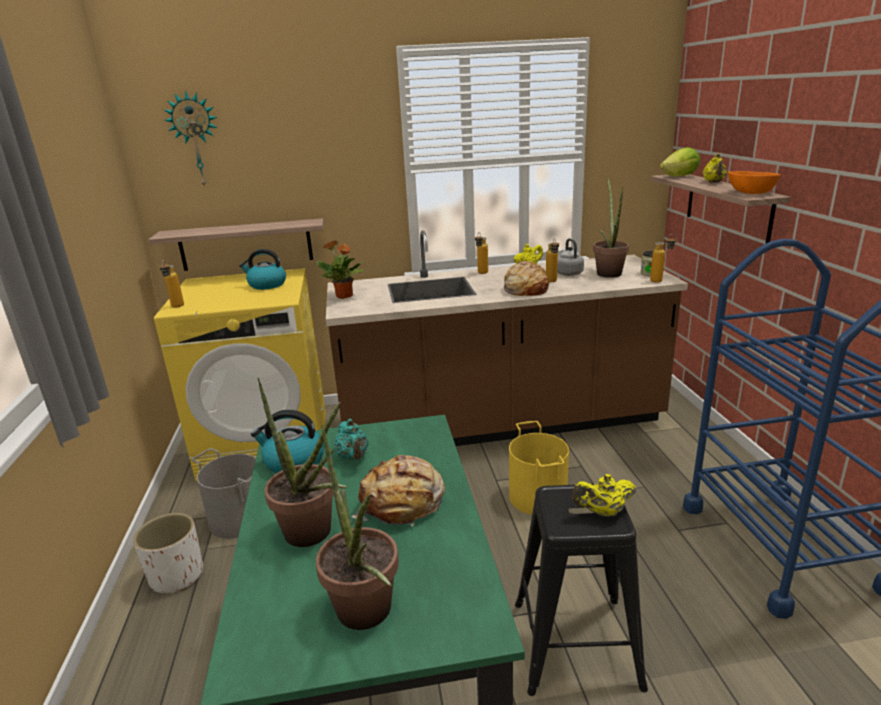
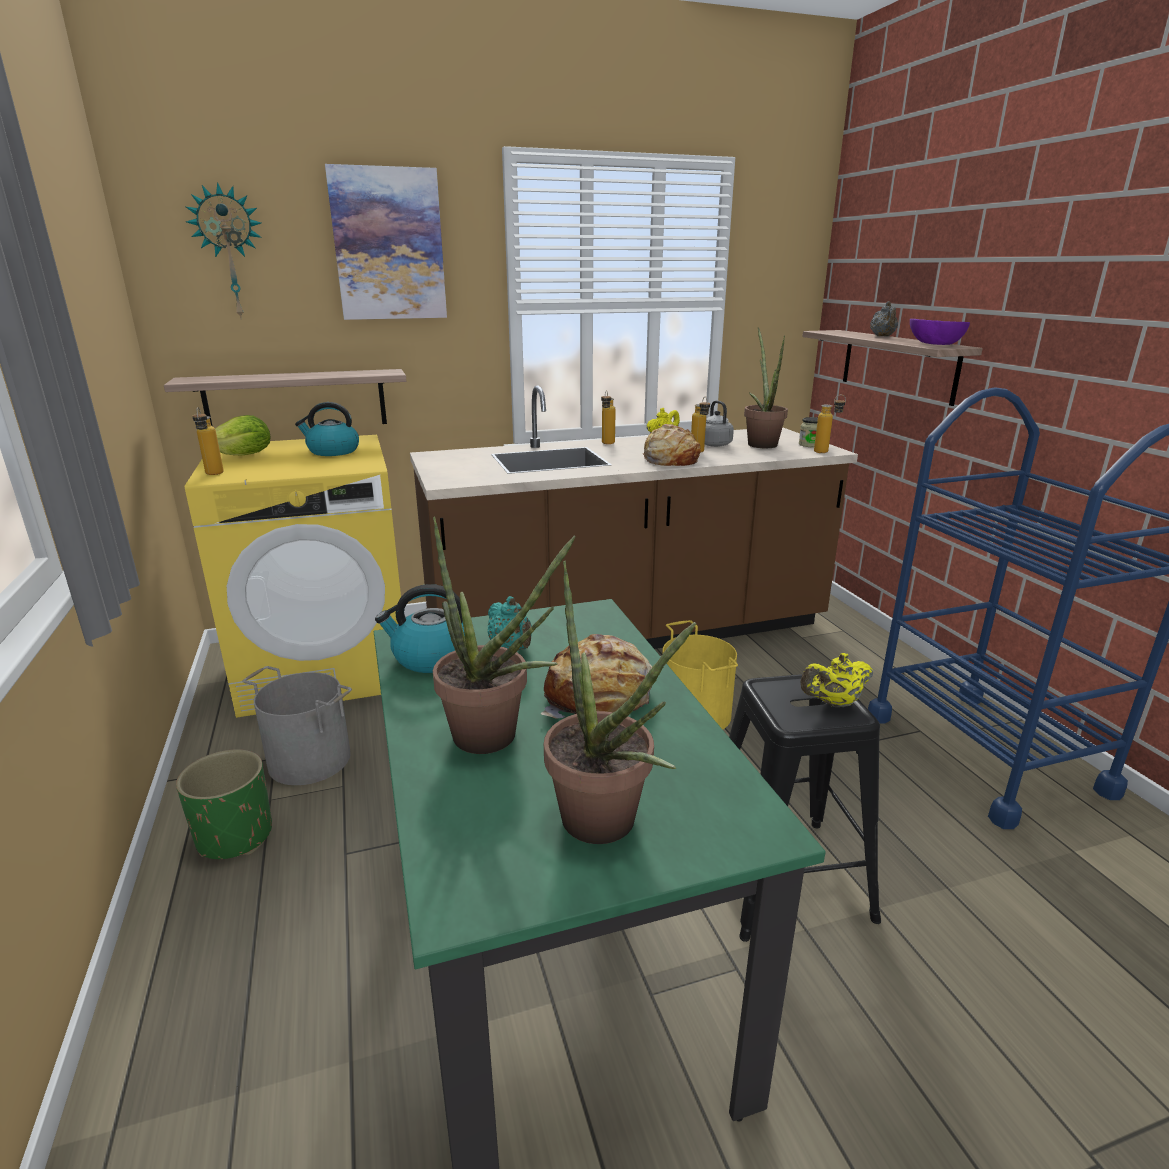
camera: 10 degrees left, 0 degrees up
(176, 576) = (235, 837): white planter -> green planter
(311, 126) = (388, 245): none -> picture
(344, 296) = (440, 466): potted plant -> none
(680, 176) = (838, 332): lettuce -> lettuce (244, 455)
(713, 182) = (882, 336): yellow teapot -> grey teapot
(750, 193) = (935, 344): orange bowl -> purple bowl

